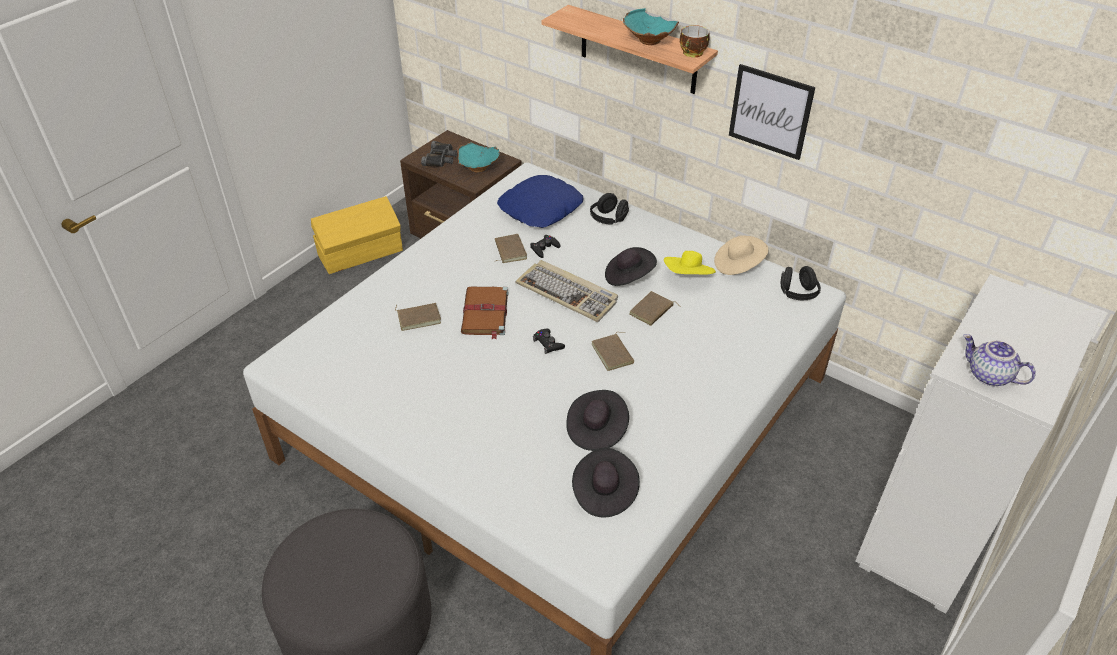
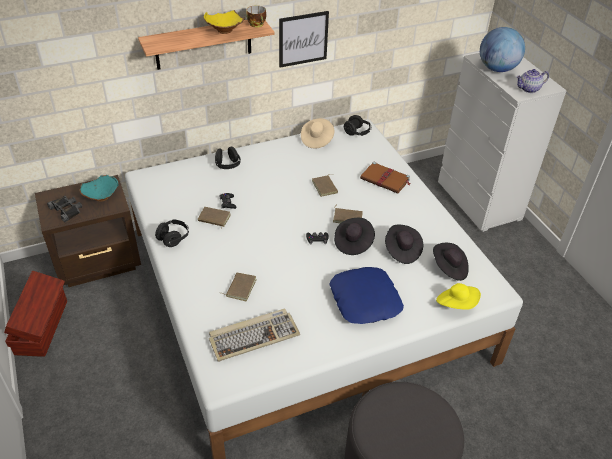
camera: 60 degrees left, 0 degrees up
(361, 253) = (42, 326): yellow storage box -> brown storage box
(454, 238) = (173, 238): none -> black headphones
(485, 314) = (265, 255): brown book -> brown book (385, 179)
(541, 209) = (186, 187): blue pillow -> blue pillow (365, 300)
(568, 293) = (280, 212): keyboard -> keyboard (254, 336)
(628, 276) = (288, 182): black hat -> black hat (353, 243)
(648, 41) = (224, 31): turquoise bowl -> yellow bowl
(688, 277) = (309, 161): yellow hat -> yellow hat (456, 304)
(1001, 321) = (497, 69): none -> globe

